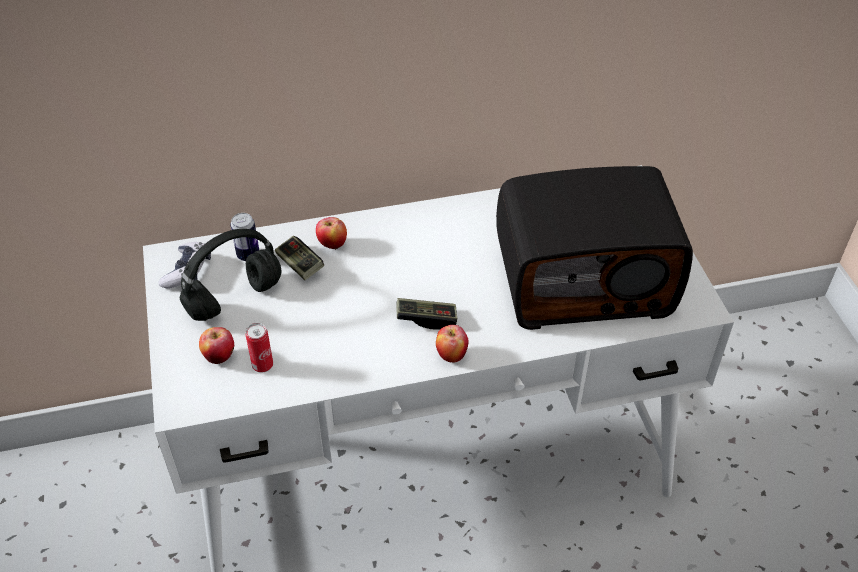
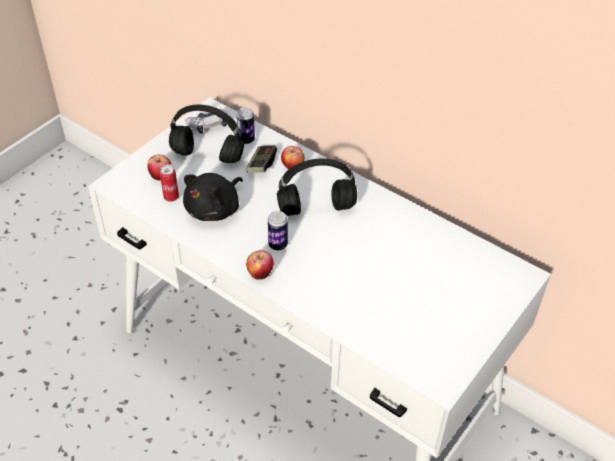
camera: 50 degrees right, 0 degrees up
(322, 339) = (215, 209): none -> black plush toy
(408, 260) = (317, 208): none -> black headphones
(426, 318) = (278, 245): game controller -> can
(584, 280) = (395, 303): radio -> none

